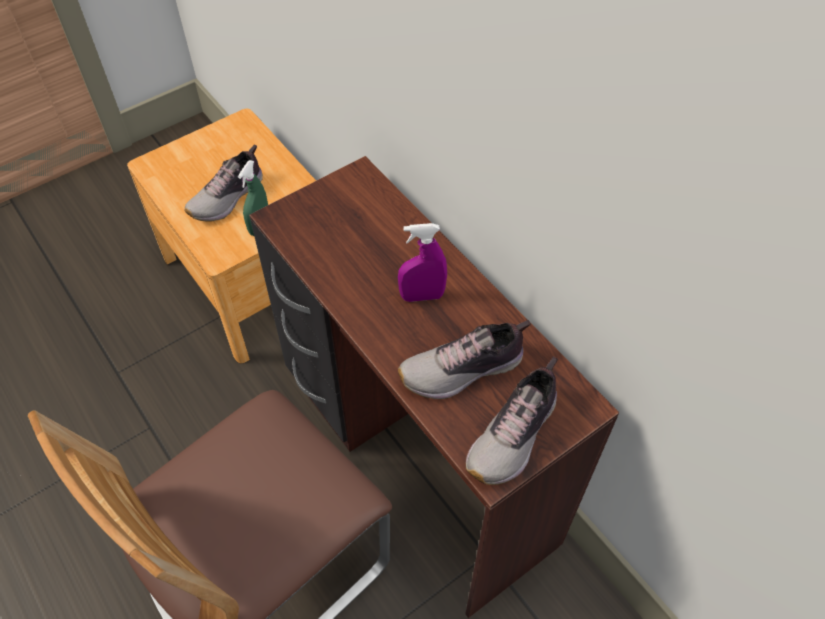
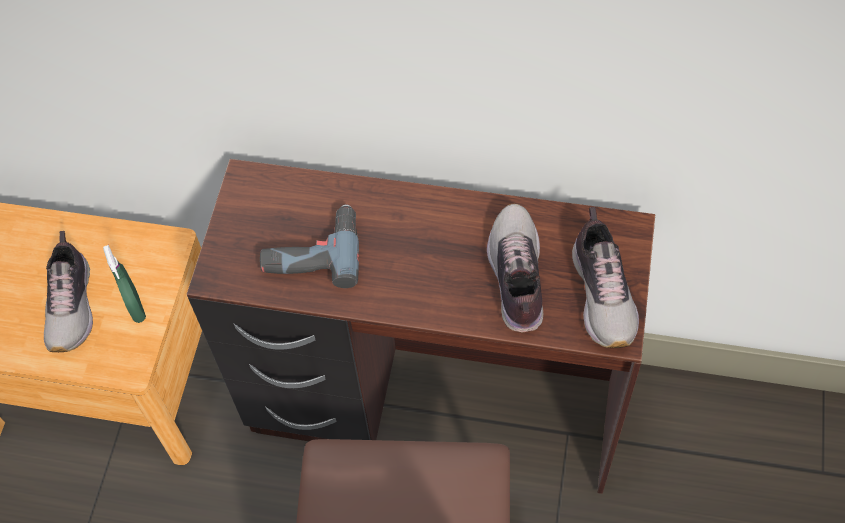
camera: 40 degrees left, 5 degrees up
(350, 247) = (312, 251): none -> power drill
(422, 296) = (419, 244): purple spray bottle -> none
(463, 370) = (515, 276): shoe -> shoe turned 150 degrees clockwise

